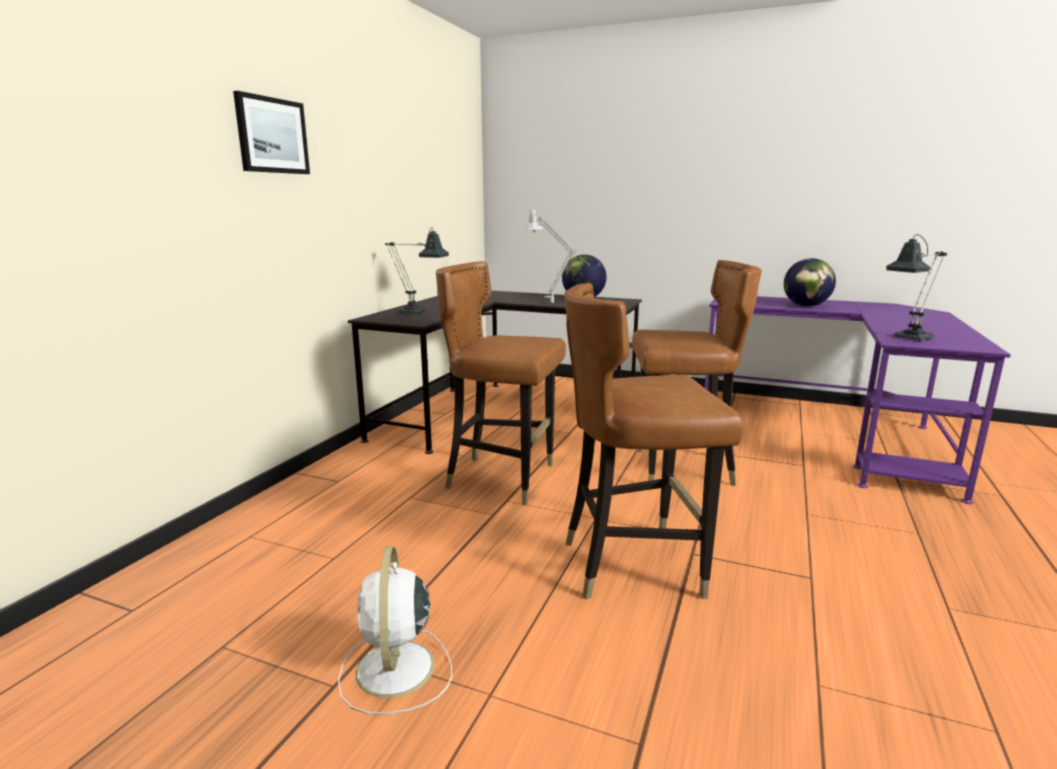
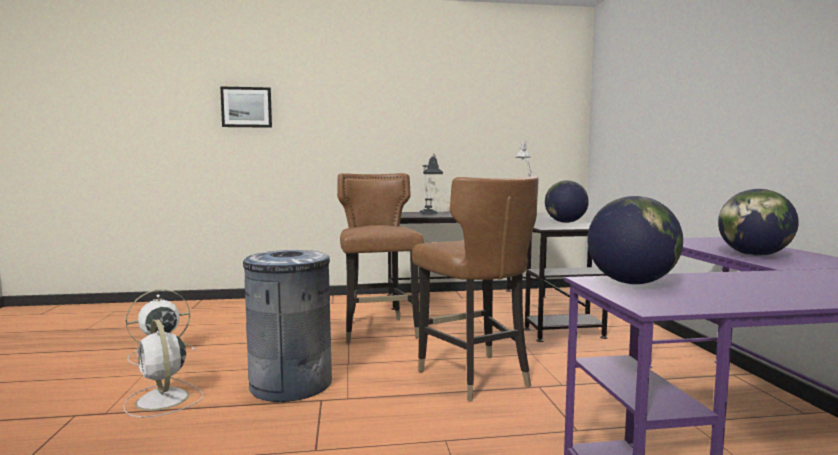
camera: 60 degrees right, 10 degrees down
(272, 135) = (341, 102): picture -> picture (246, 107)
(623, 676) = (163, 400): none -> white fan
(633, 564) = (290, 384): brown chair -> grey trash can
(908, 338) = (631, 283): table lamp -> globe

